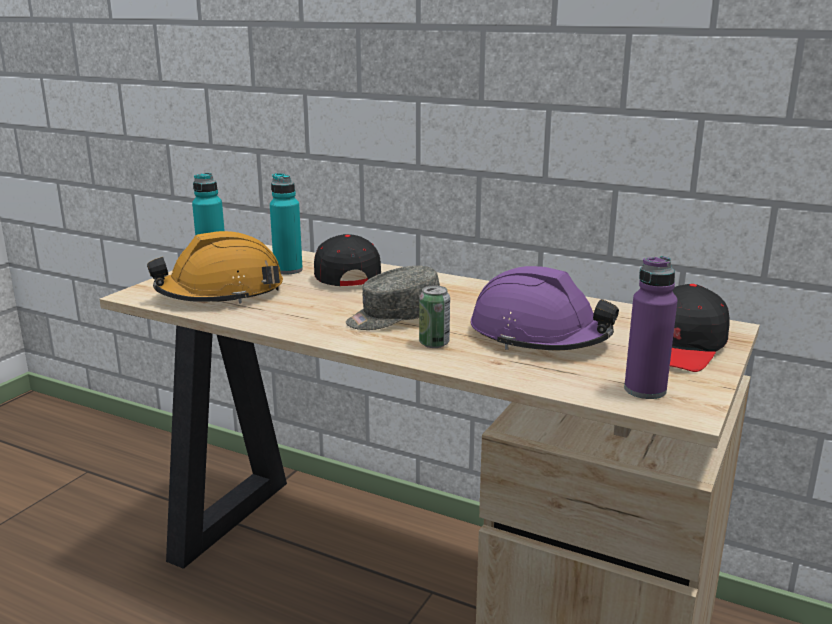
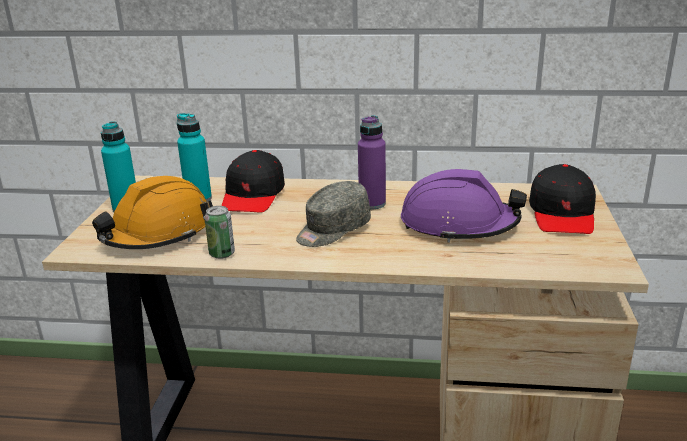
camera: 20 degrees left, 5 degrees up
(344, 275) = (253, 195): black cap -> black cap turned 135 degrees counterclockwise
(434, 343) = (386, 248): can -> can (222, 254)
(645, 390) = (571, 256): purple bottle -> purple bottle (372, 204)

